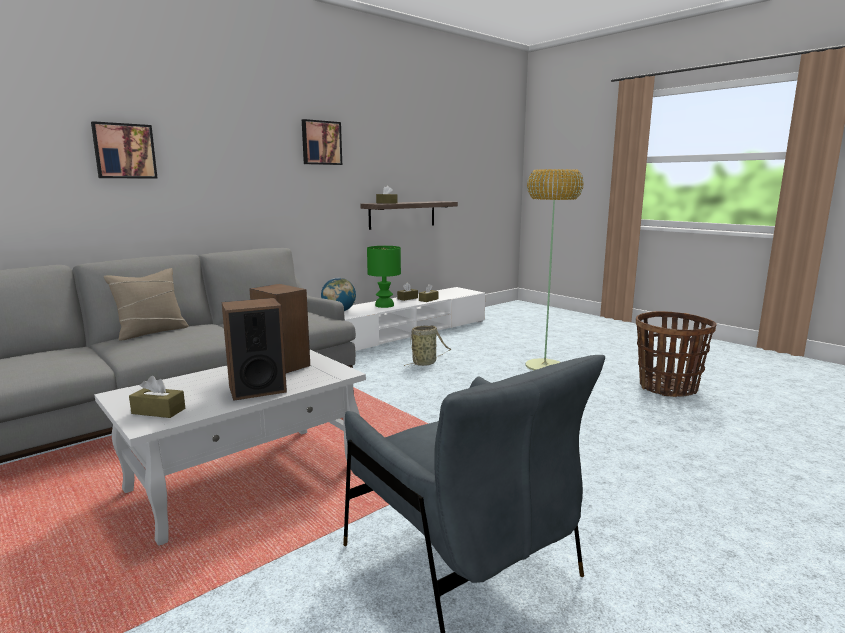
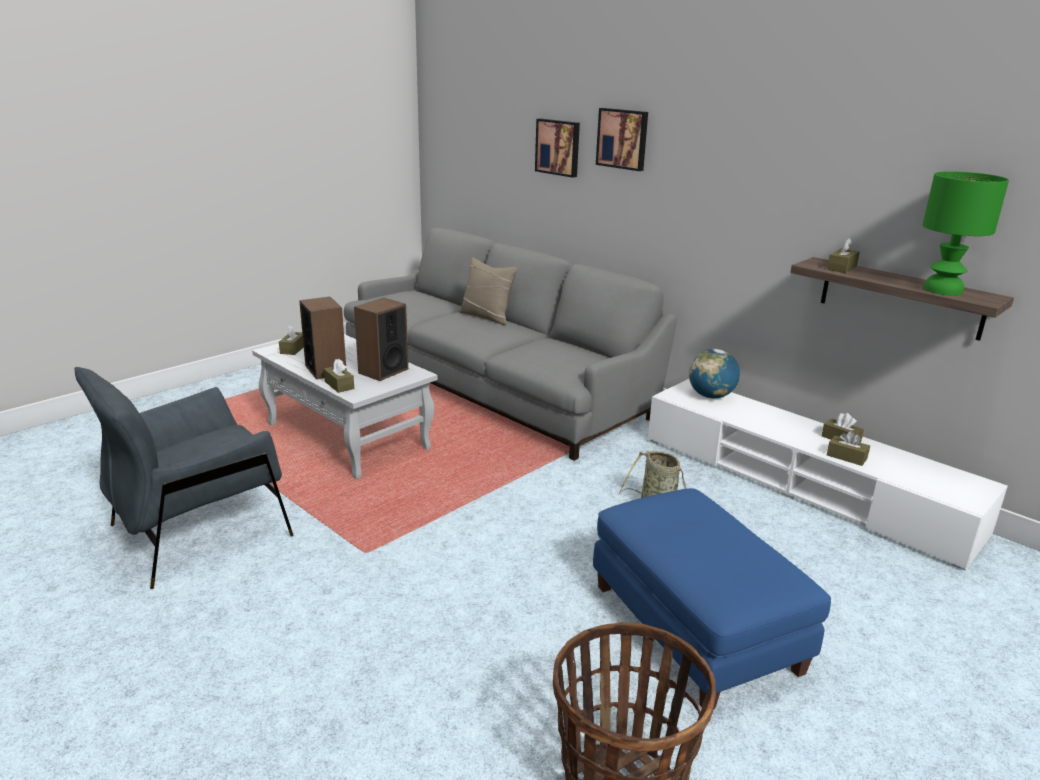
camera: 85 degrees right, 10 degrees up
(312, 381) = (339, 385): none -> brown tissue box
(321, 143) = (763, 153): picture -> picture (623, 139)
(385, 305) = (772, 423): green table lamp -> green table lamp (942, 290)
(544, 366) = (695, 628): floor lamp -> blue ottoman

